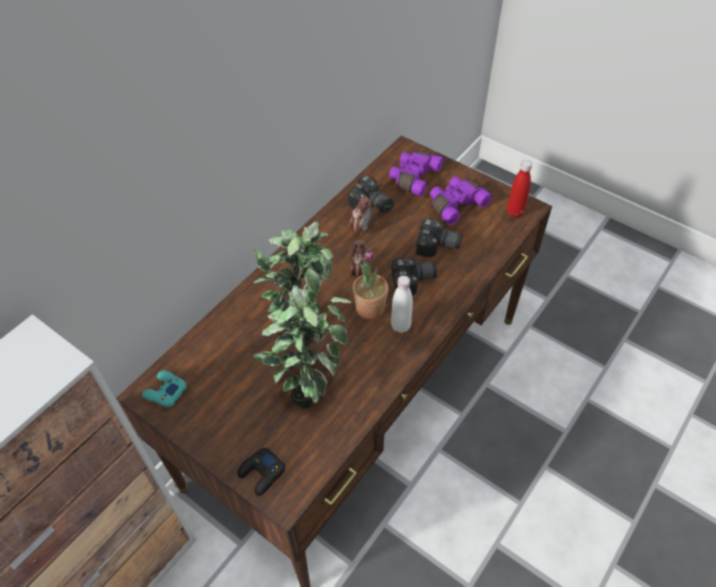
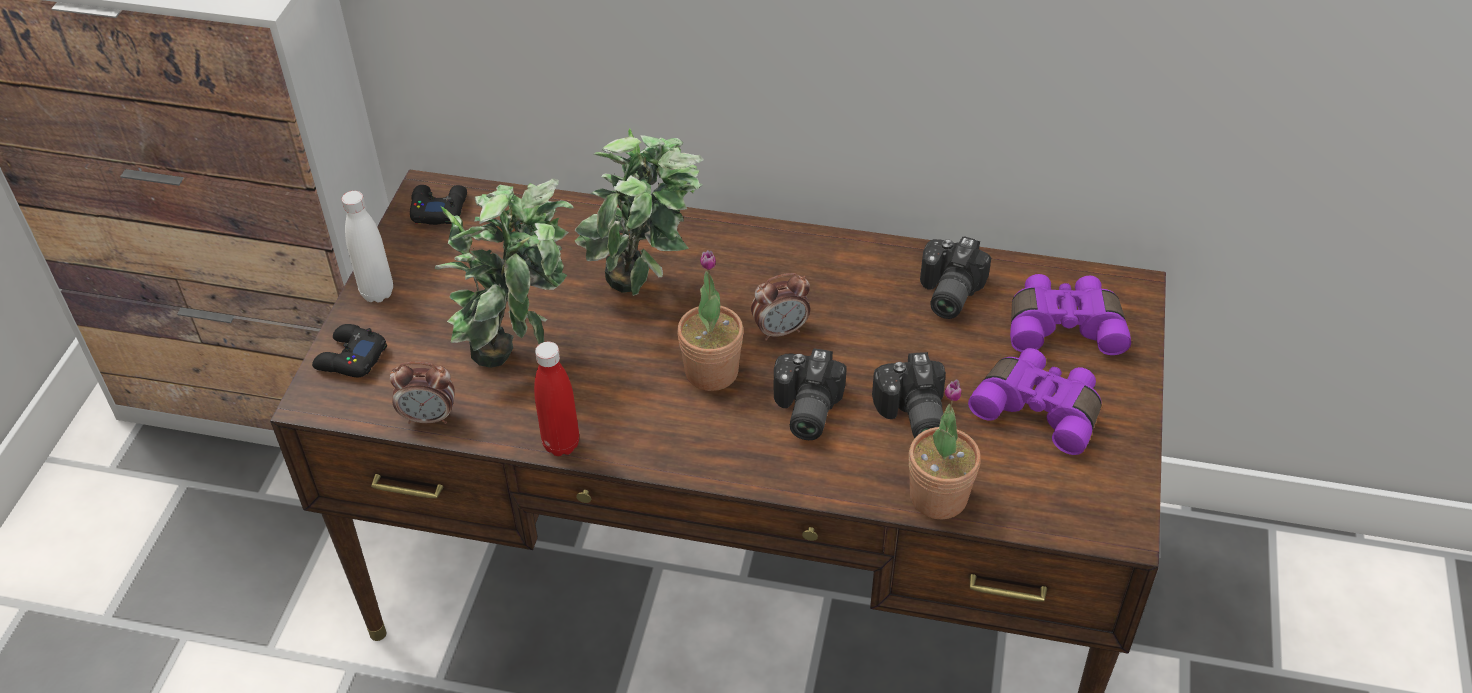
camera: 65 degrees right, 5 degrees down
(165, 392) = (438, 209): turquoise game controller -> black game controller
(361, 228) = (881, 299): alarm clock -> alarm clock (429, 417)
(400, 326) = (696, 423): white bottle -> white bottle (377, 293)
(414, 282) = (803, 410): camera -> camera turned 45 degrees clockwise
(487, 256) = (938, 497): none -> potted plant
(514, 212) = (1088, 507): red bottle -> red bottle (561, 444)

